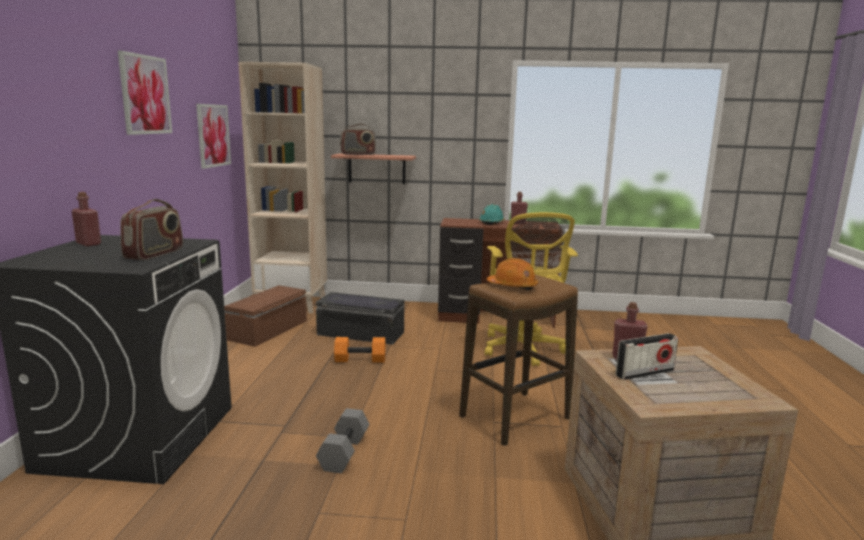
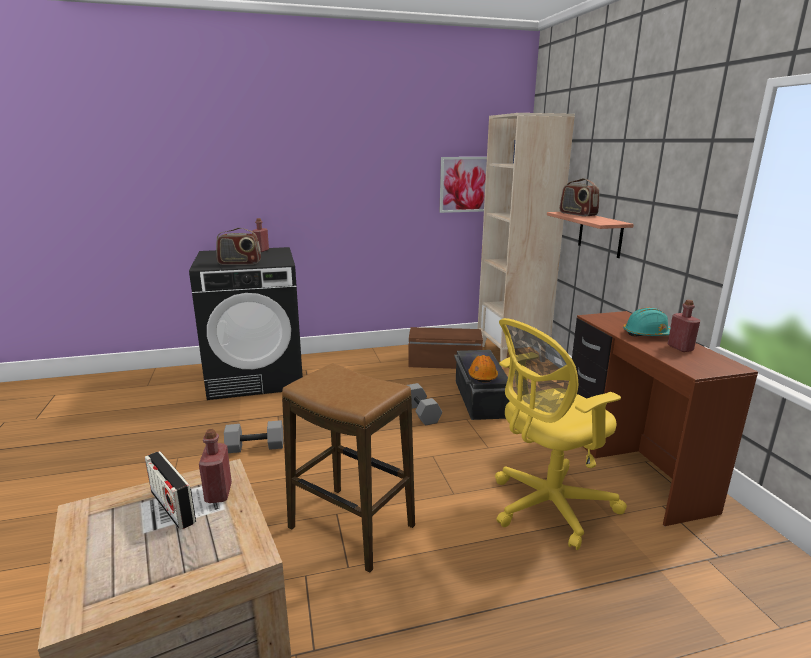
camera: 70 degrees right, 5 degrees up
(145, 95) = (366, 152): picture -> none
(361, 359) = (422, 413): orange dumbbell -> grey dumbbell
(512, 286) = (341, 381): orange hard hat -> orange hard hat (482, 376)

